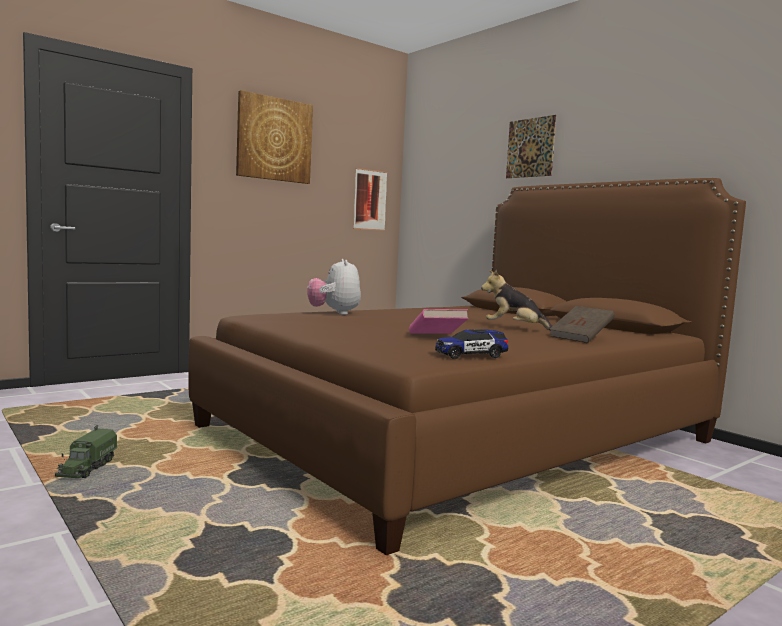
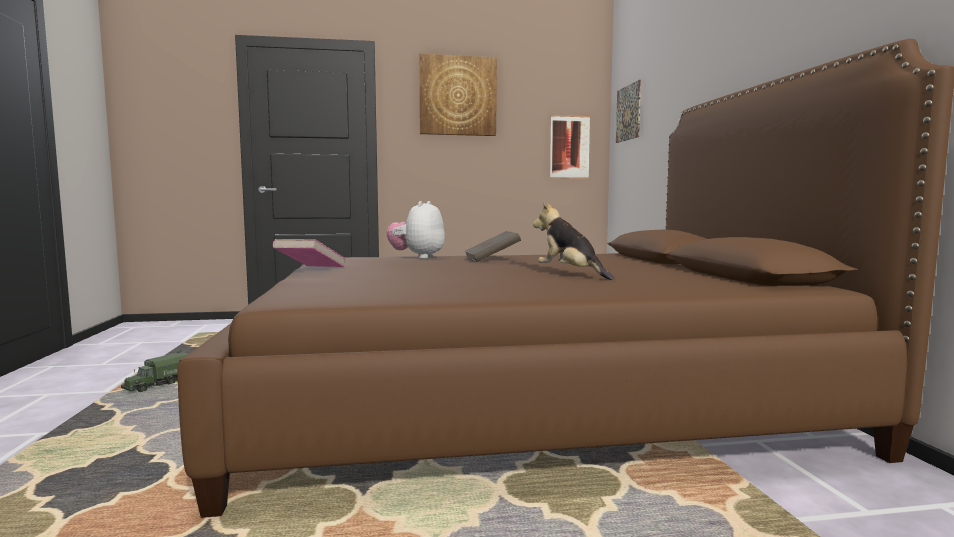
camera: 30 degrees right, 0 degrees up
(436, 337) = (423, 279): pink book -> pink book (310, 269)
(470, 355) = (372, 297): toy car -> none
(530, 148) = (707, 58): picture -> picture (628, 113)
(581, 338) = (621, 286): brown book -> brown book (492, 259)

